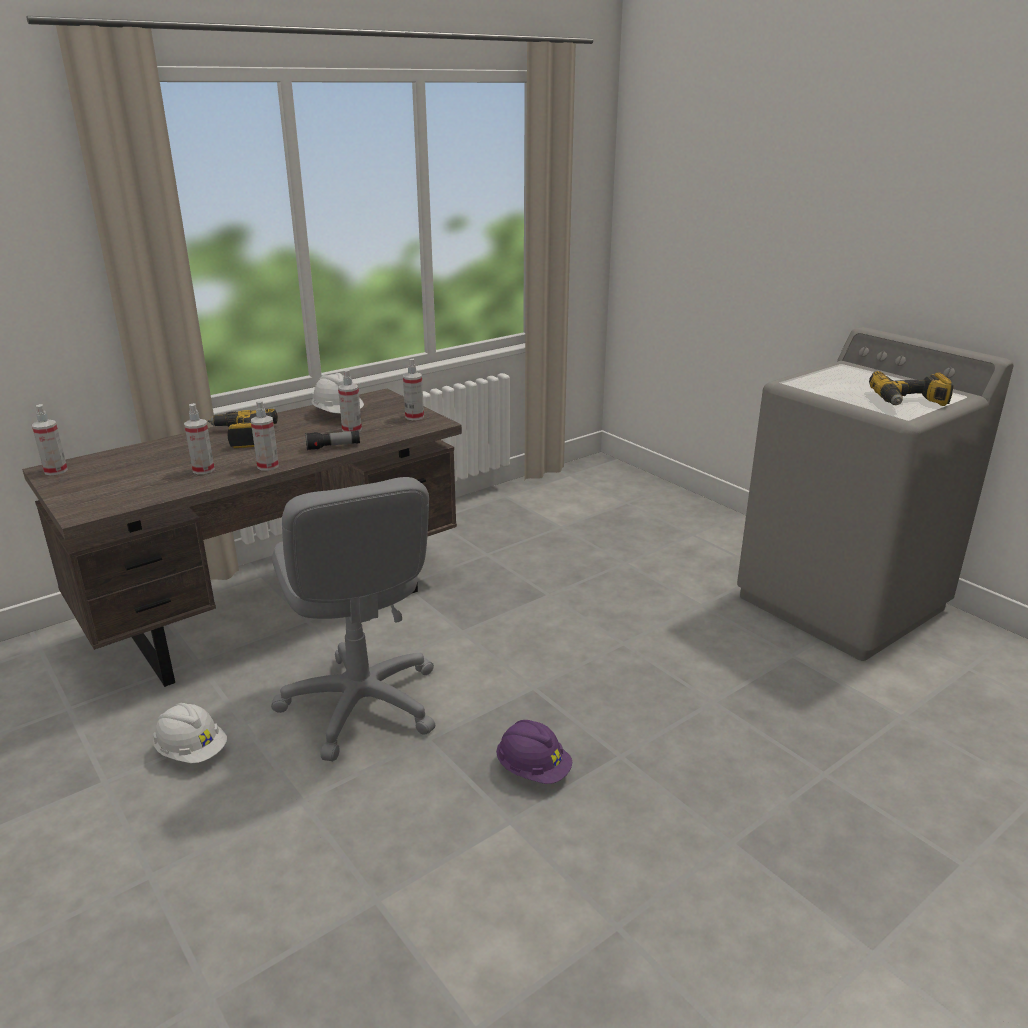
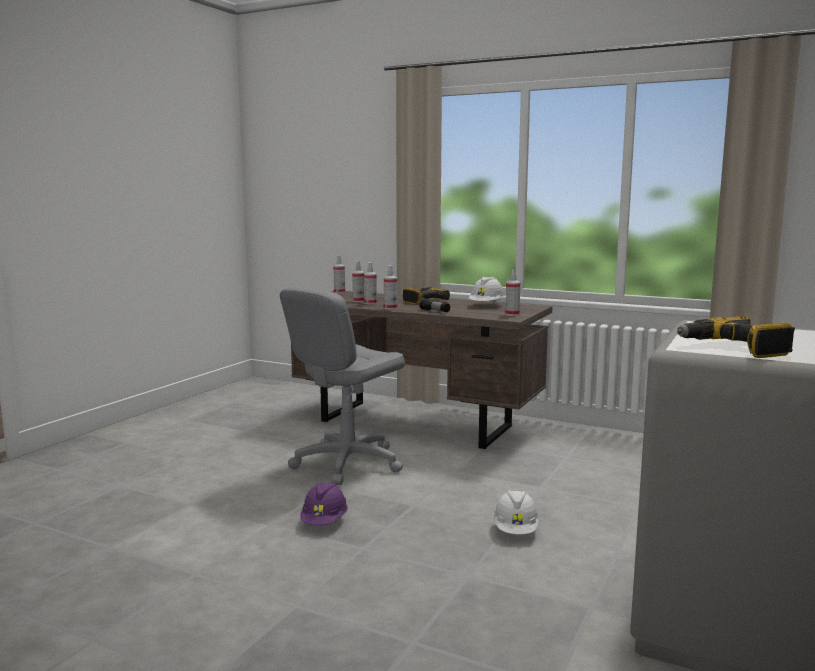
camera: 65 degrees right, 15 degrees down
(192, 751) = (276, 439): white hard hat -> white hard hat (515, 530)
(352, 430) = (467, 310): spray bottle -> spray bottle (358, 301)

